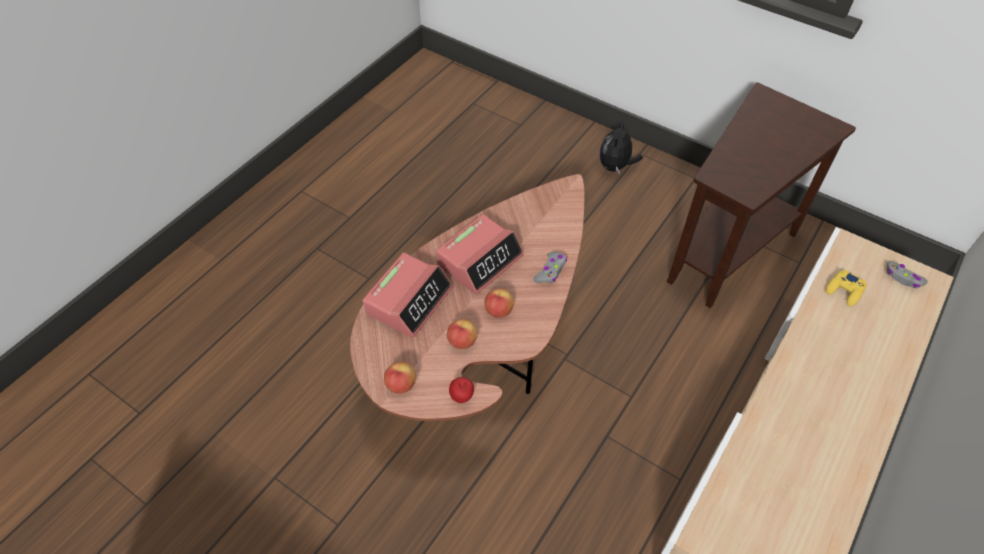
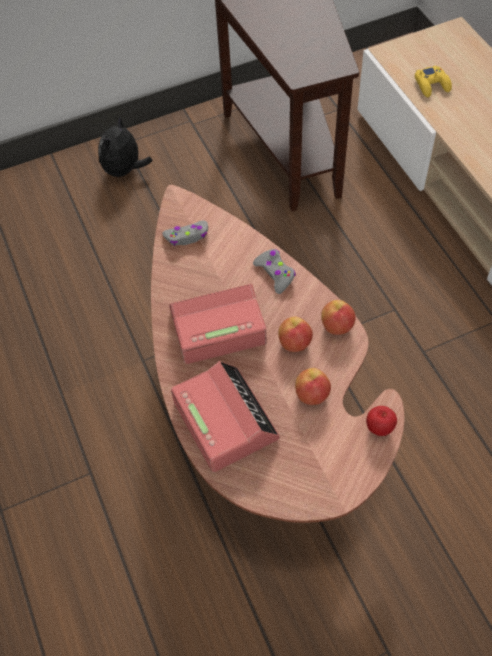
camera: 55 degrees left, 5 degrees up
(401, 385) = (331, 479): apple -> apple (337, 326)
(480, 260) = (217, 327): alarm clock -> alarm clock turned 90 degrees counterclockwise
(615, 167) = (125, 170): plush toy -> plush toy turned 60 degrees clockwise
(903, 278) = (443, 44): grey game controller -> grey game controller (187, 236)

